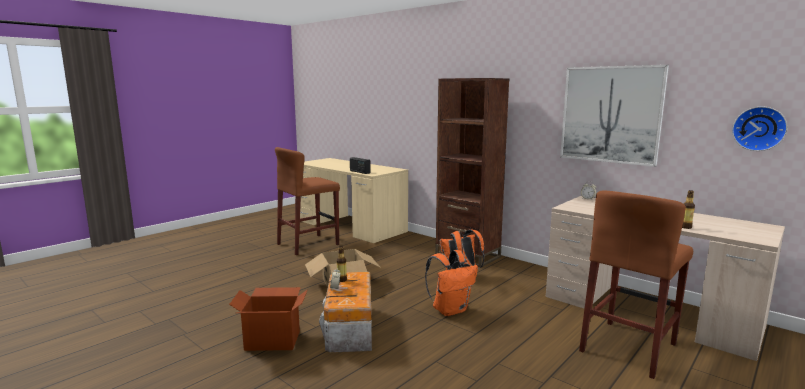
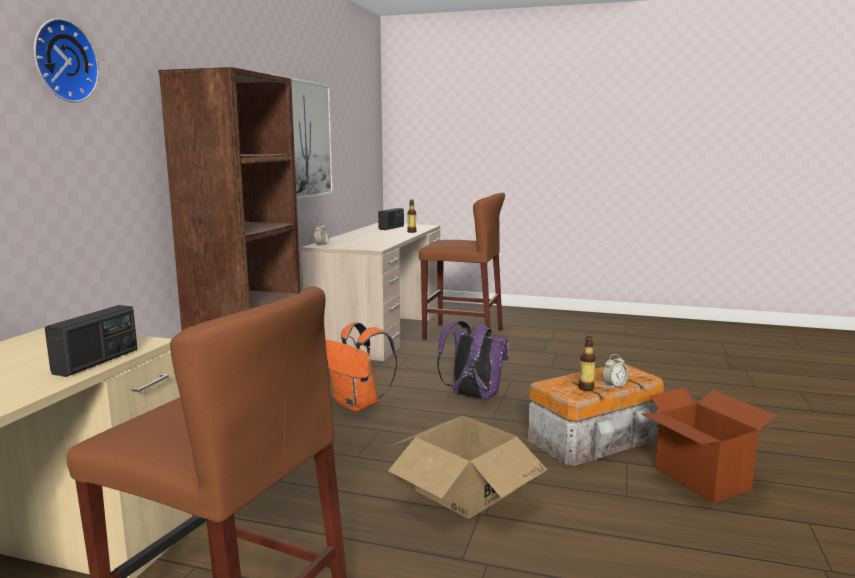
camera: 115 degrees left, 0 degrees up
(450, 310) = (472, 397): orange backpack -> purple backpack
(725, 225) = (391, 228): none -> radio
(759, 128) = (359, 147): wall clock -> wall clock (62, 61)

